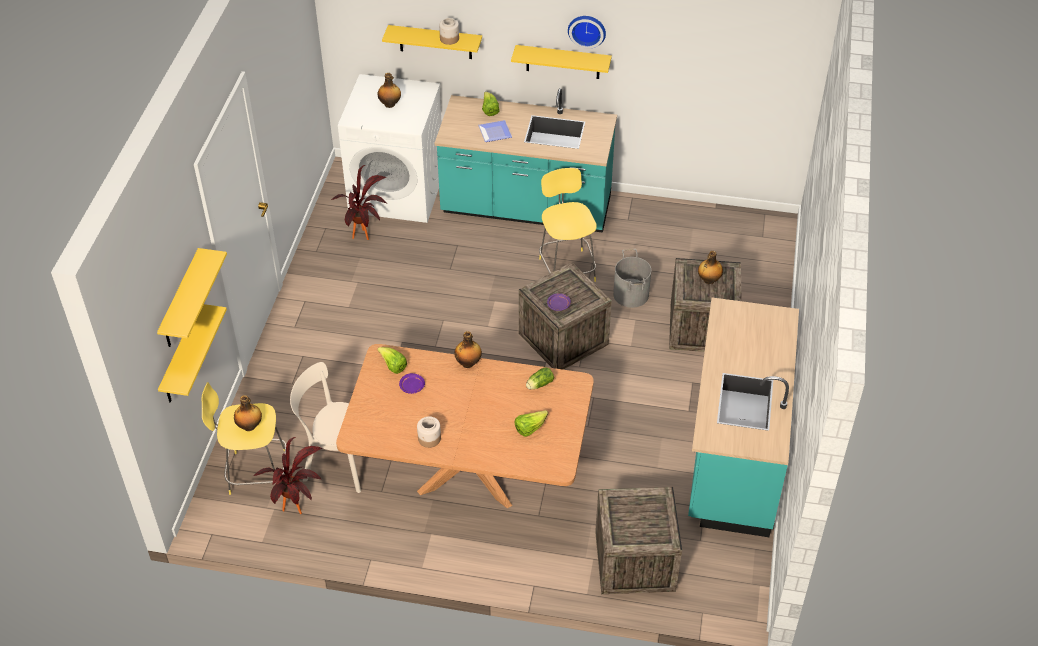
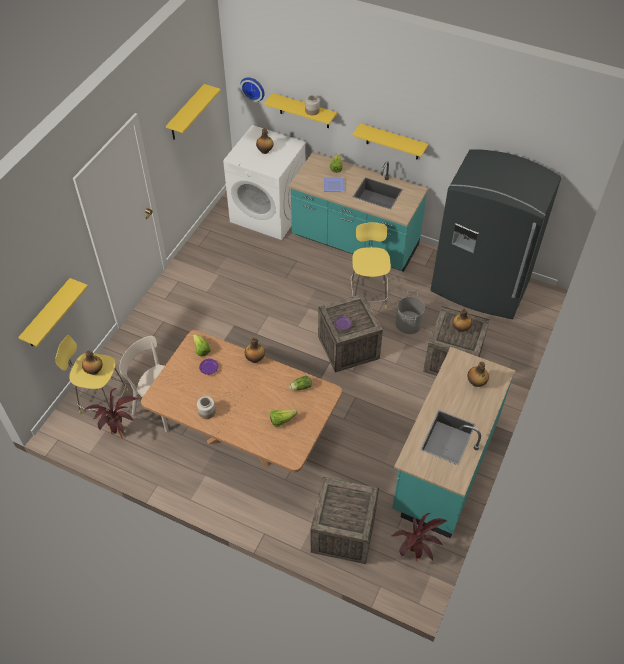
camera: 15 degrees right, 5 degrees up
(181, 301) = (49, 276): yellow shelf -> yellow shelf (186, 113)
(365, 237) = (235, 242): potted plant -> potted plant (414, 557)
(587, 30) = (412, 121): wall clock -> wall clock (253, 88)
(706, 233) = (479, 287): none -> grey fridge
(757, 333) = (476, 383): none -> bottle

